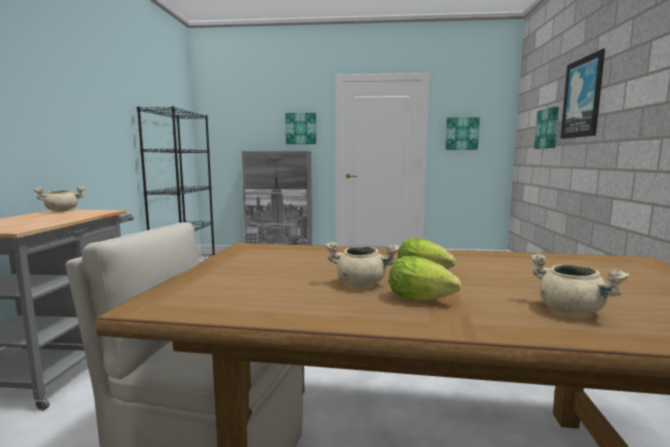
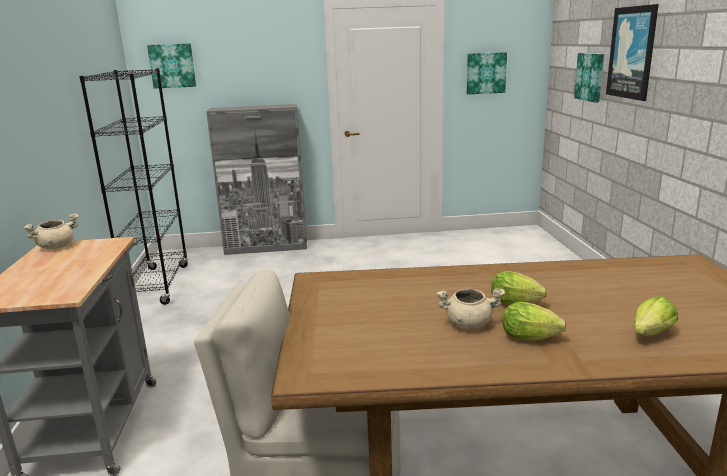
camera: 10 degrees left, 10 degrees up
(301, 128) = (281, 74): picture -> picture (172, 66)
(571, 310) = (649, 335): beige cooking pot -> lettuce

